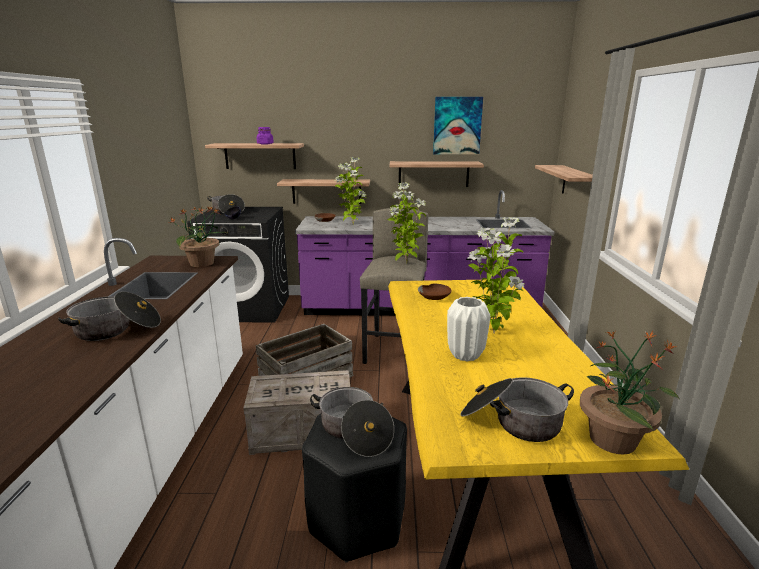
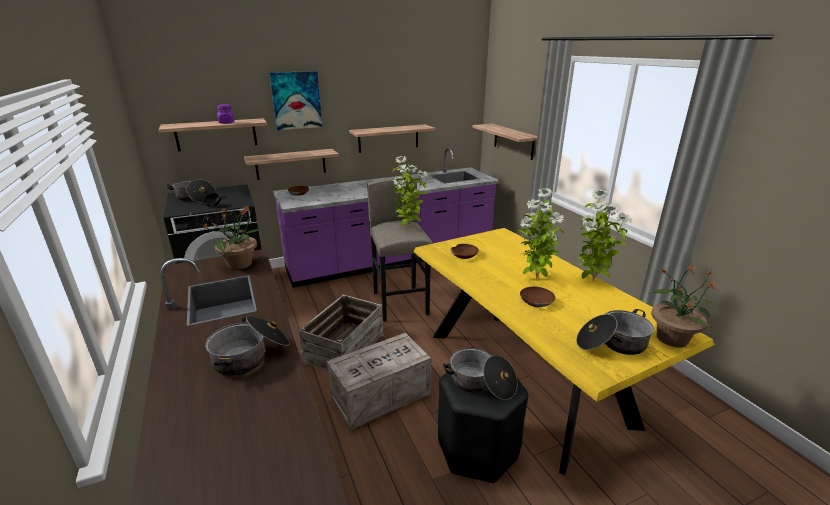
camera: 25 degrees left, 5 degrees up
(352, 224) = (331, 195): potted plant -> potted plant (591, 281)
(457, 126) = (405, 94): picture -> picture (296, 100)
(465, 355) = (536, 301): white vase -> brown bowl

